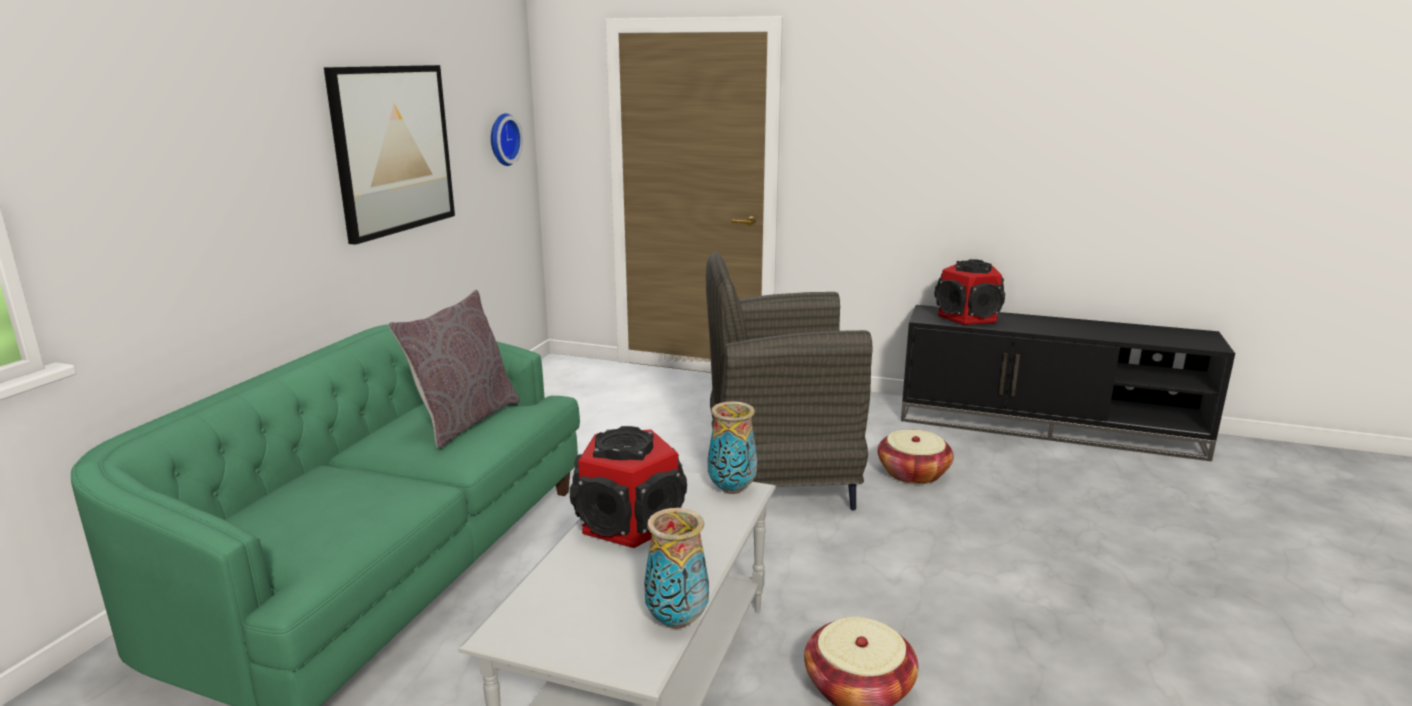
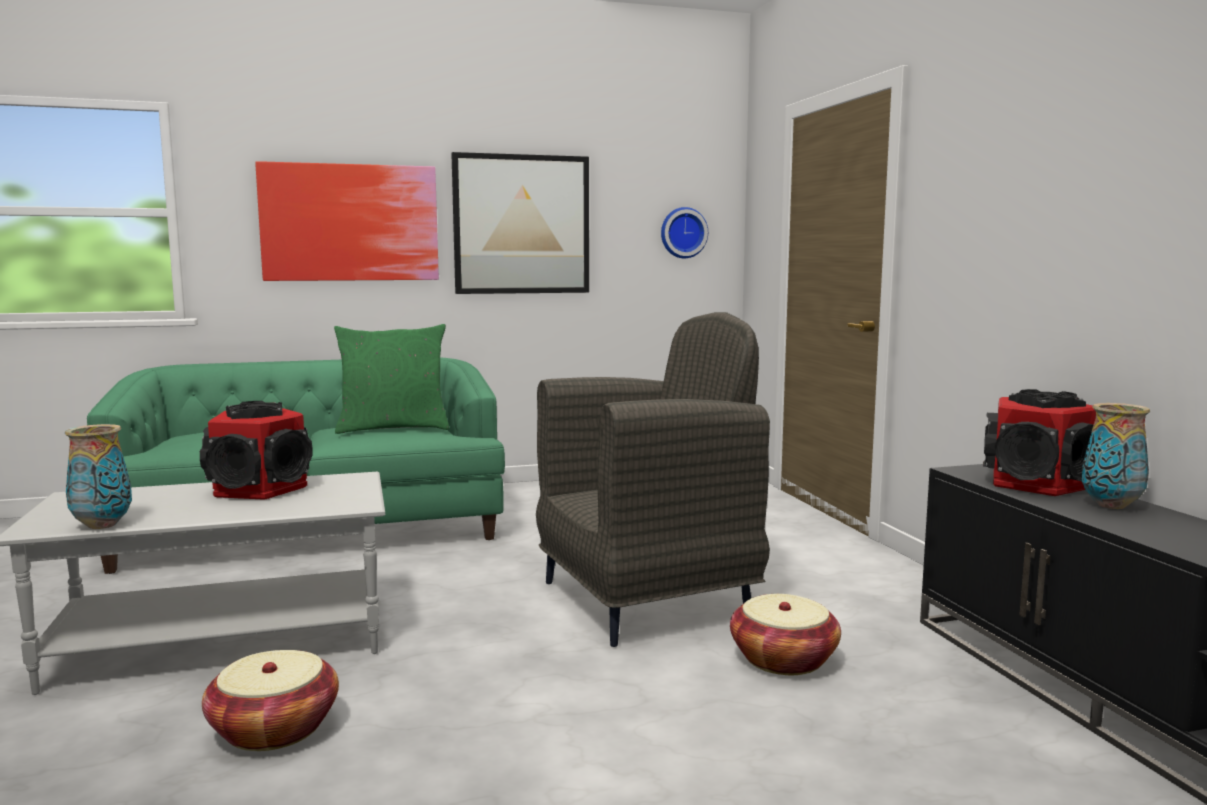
camera: 55 degrees right, 10 degrees down
(235, 174) = (350, 223): none -> picture
(464, 420) = (393, 428): grey pillow -> green pillow
(732, 489) = (356, 500): vase -> vase (1112, 506)
(778, 478) = (648, 599): grey armchair -> grey armchair turned 105 degrees clockwise

